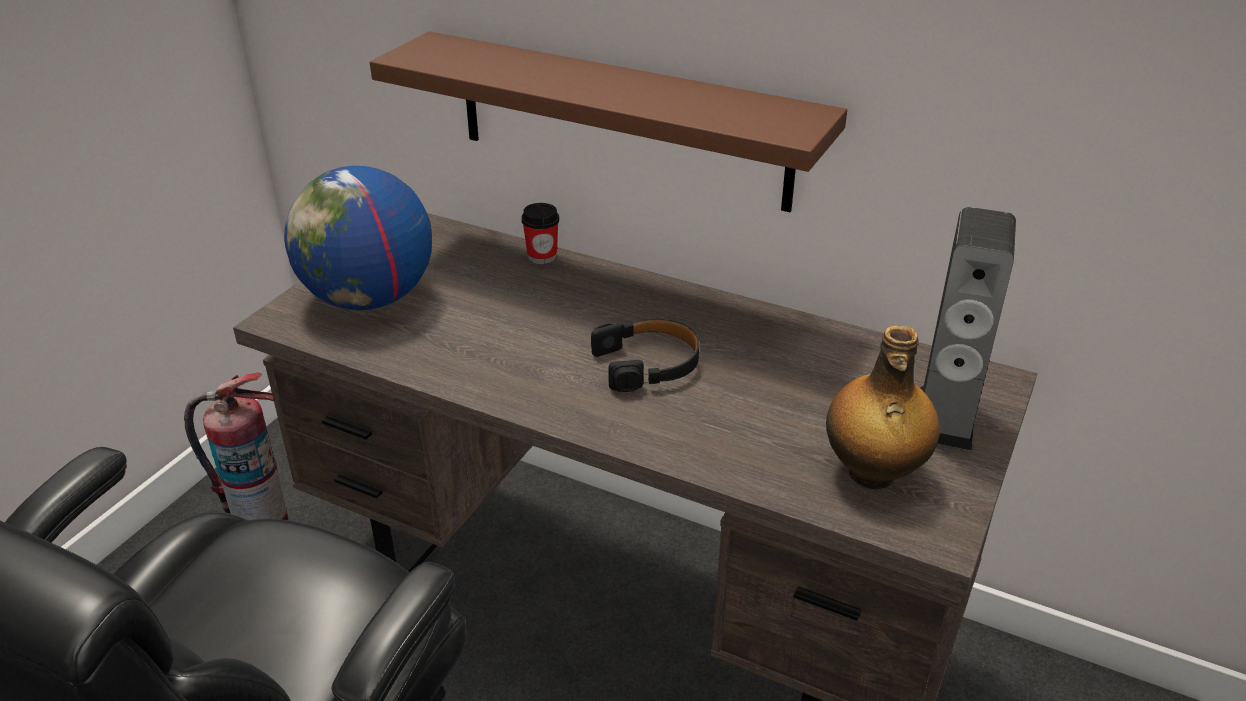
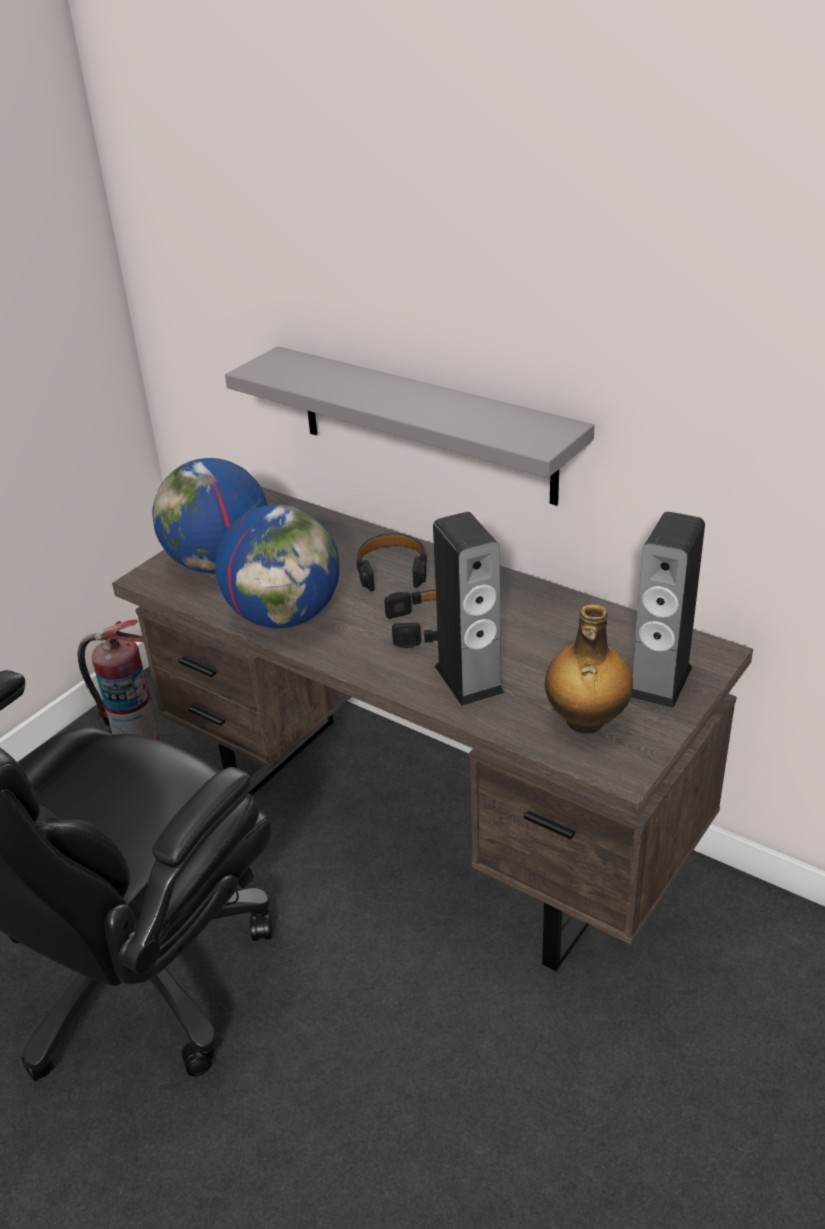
camera: 10 degrees right, 0 degrees up
(465, 359) = (285, 616): none -> globe
(542, 256) = (364, 533): cup -> none
(585, 298) = (392, 570): none -> black headphones
(621, 120) = (425, 424): brown shelf -> grey shelf
(713, 427) = (469, 679): none -> speaker

